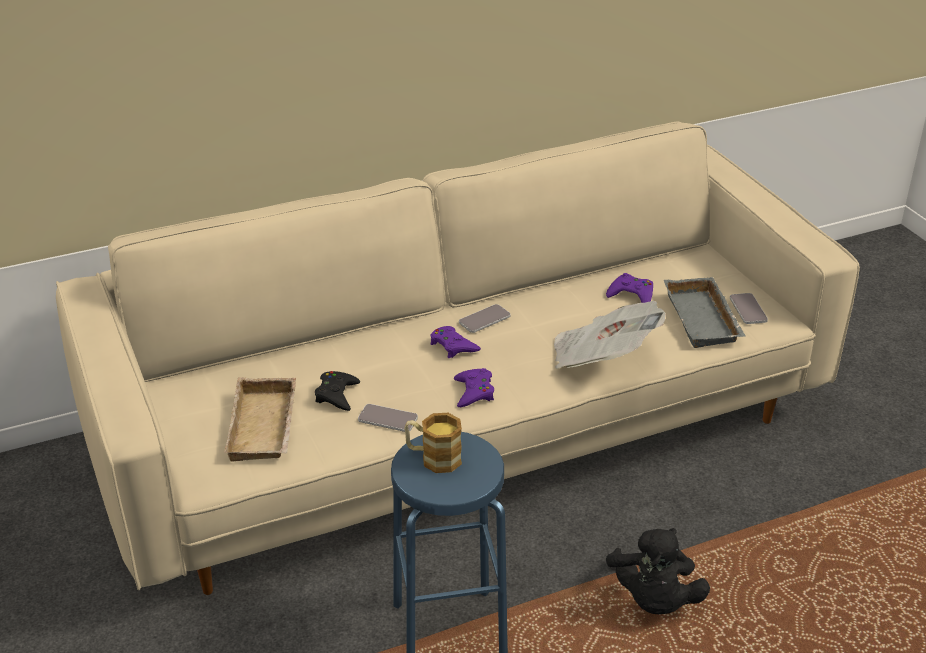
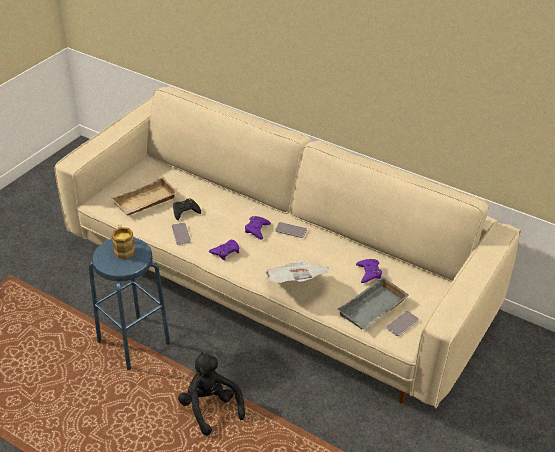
camera: 55 degrees right, 5 degrees up
(653, 600) = (210, 407): black plush toy -> black plush toy turned 90 degrees clockwise

